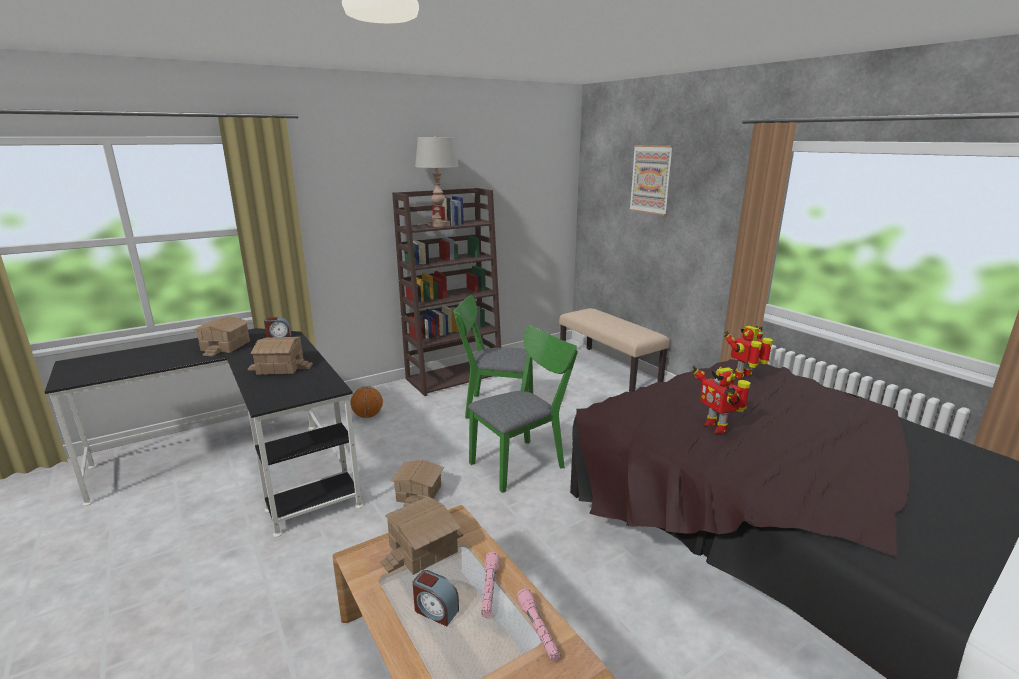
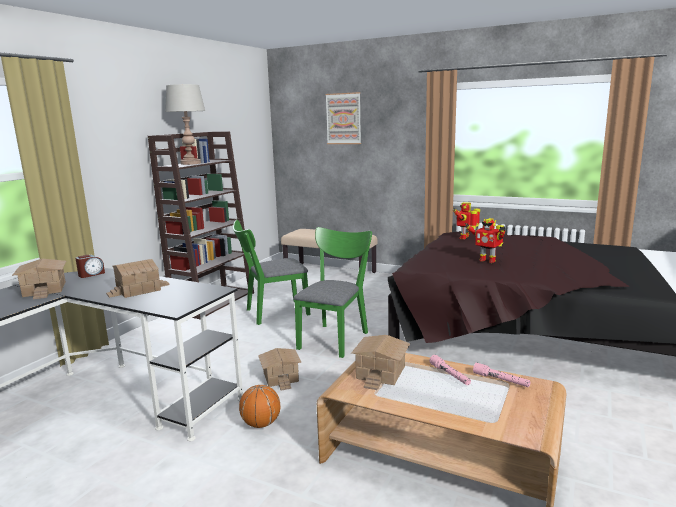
camera: 30 degrees left, 5 degrees down
(368, 416) = (168, 344): basketball -> basketball (261, 424)
(435, 610) = (434, 394): alarm clock -> none

